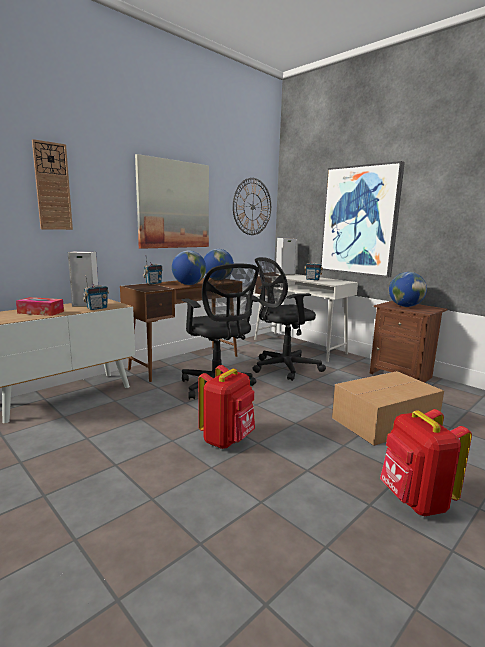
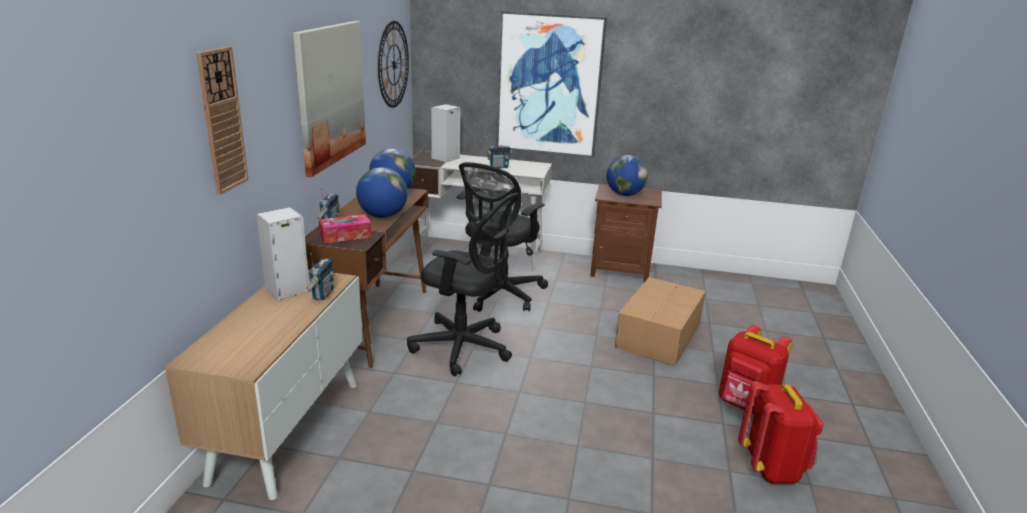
camera: 35 degrees left, 10 degrees up
(41, 312) = (264, 326): tissue box -> tissue box (345, 235)
(227, 439) = (555, 410): red backpack -> red backpack (772, 467)

